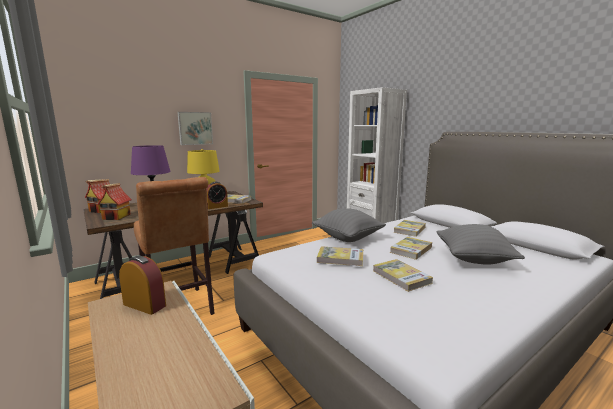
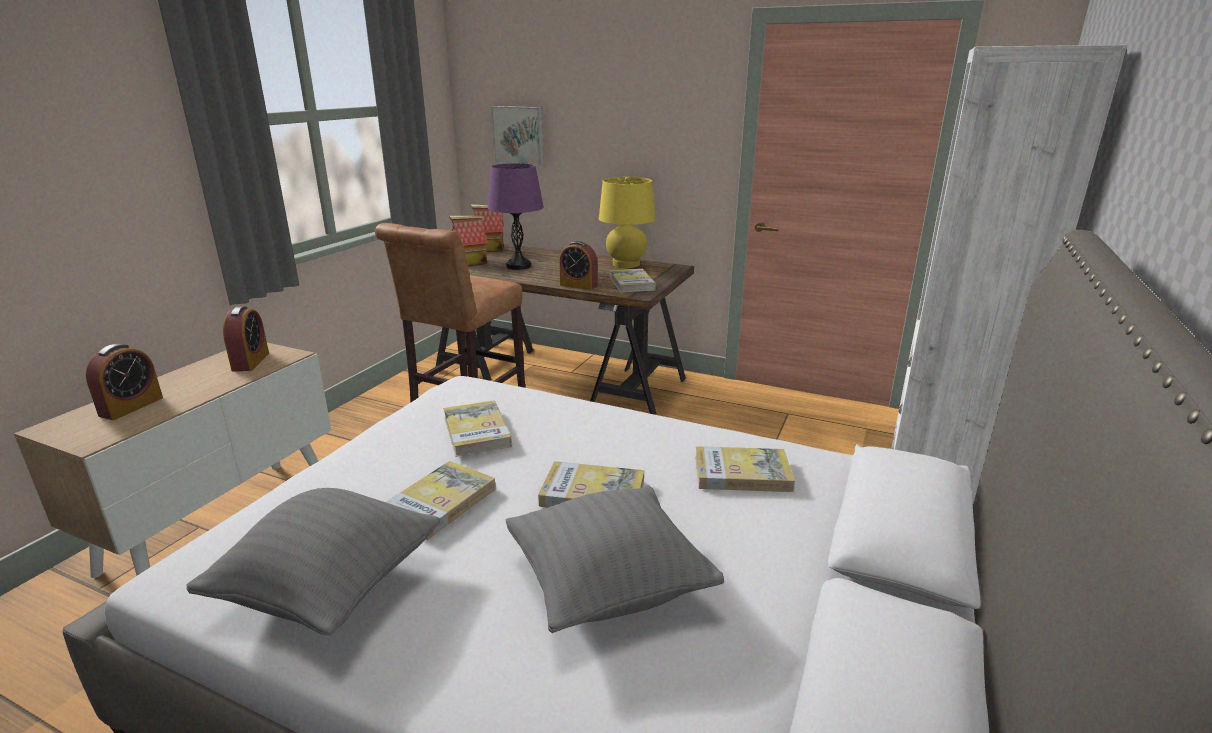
camera: 60 degrees right, 10 degrees up
(157, 370) = (131, 406): none -> alarm clock
(195, 128) = (639, 135): picture -> picture (519, 135)
(348, 238) = (599, 418): grey pillow -> grey pillow (330, 590)

